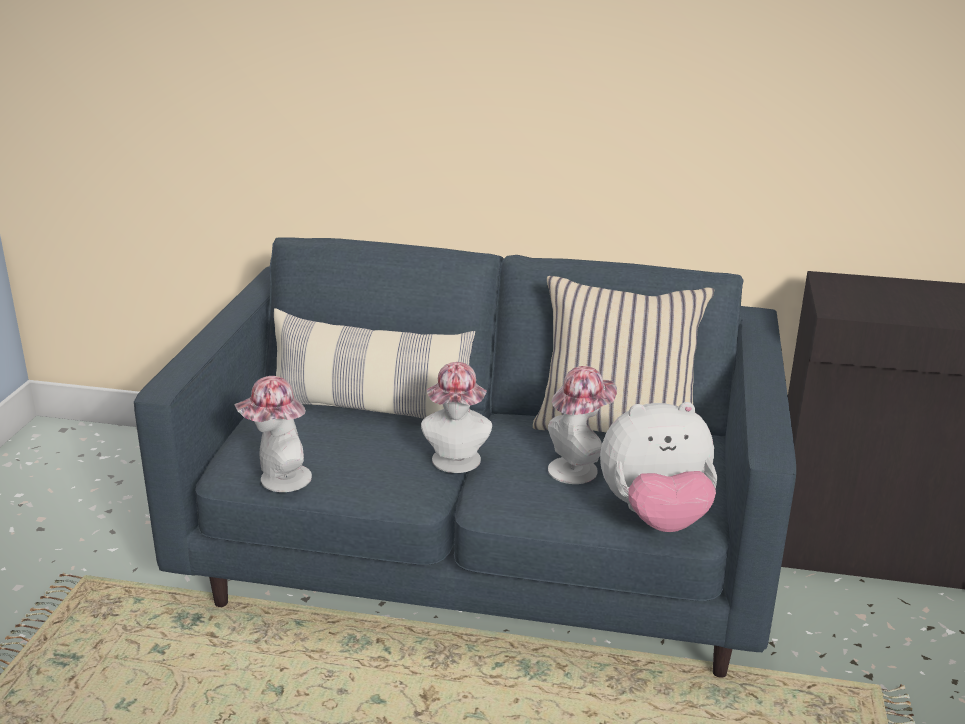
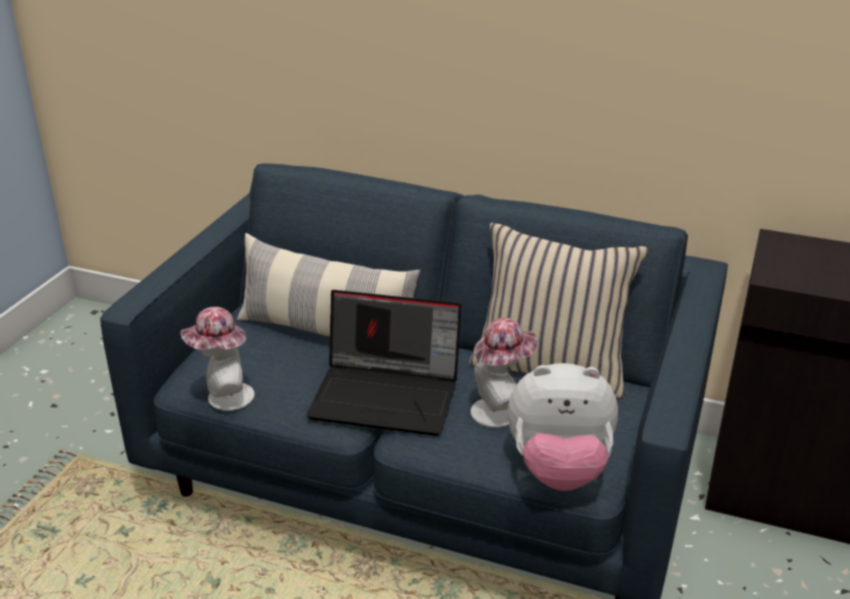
camera: 10 degrees right, 5 degrees up
(456, 463) = (388, 395): hat -> laptop

